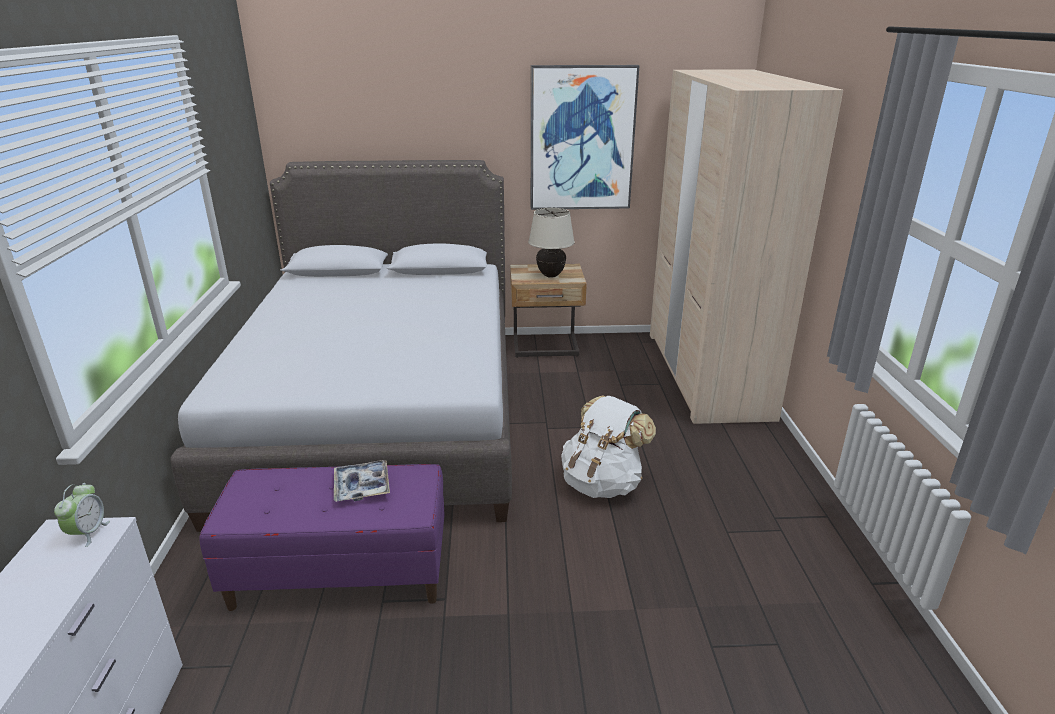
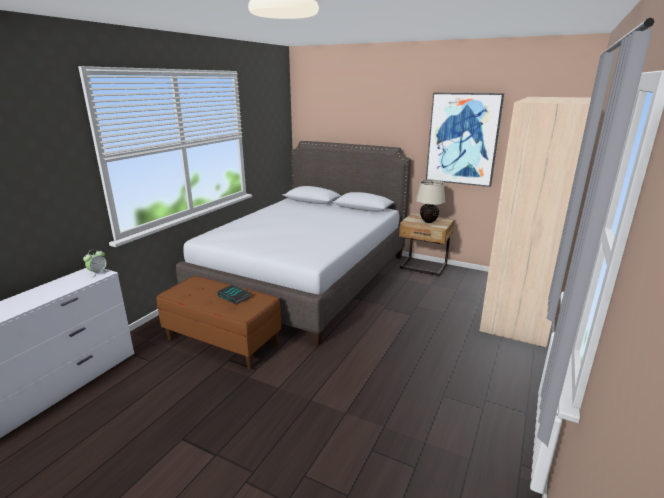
camera: 30 degrees right, 5 degrees down
(341, 573) = (223, 341): purple bench -> brown bench
(362, 486) = (235, 296): tray -> book
(602, 483) = (389, 345): white backpack -> none

